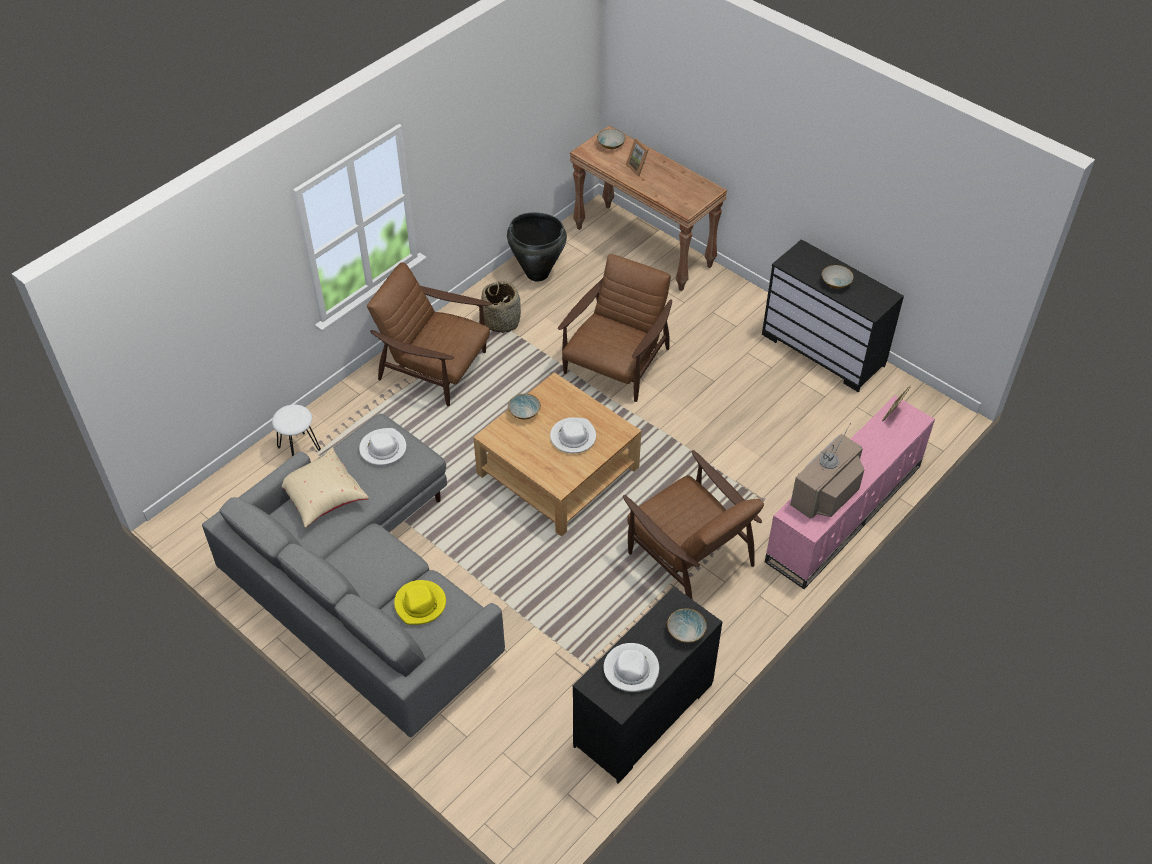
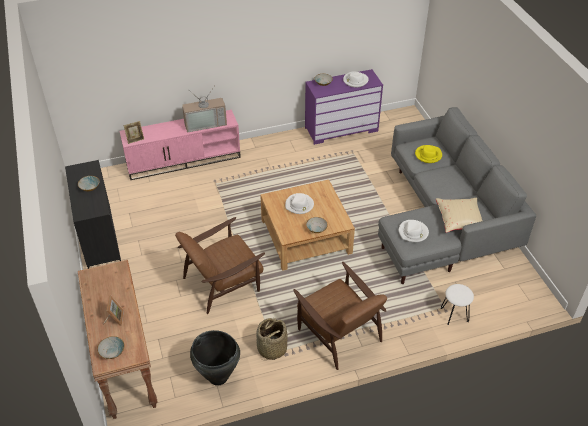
camera: 150 degrees left, 5 degrees down
(644, 716) = (341, 129): black dresser -> purple dresser
(689, 555) = (272, 173): brown armchair -> none

